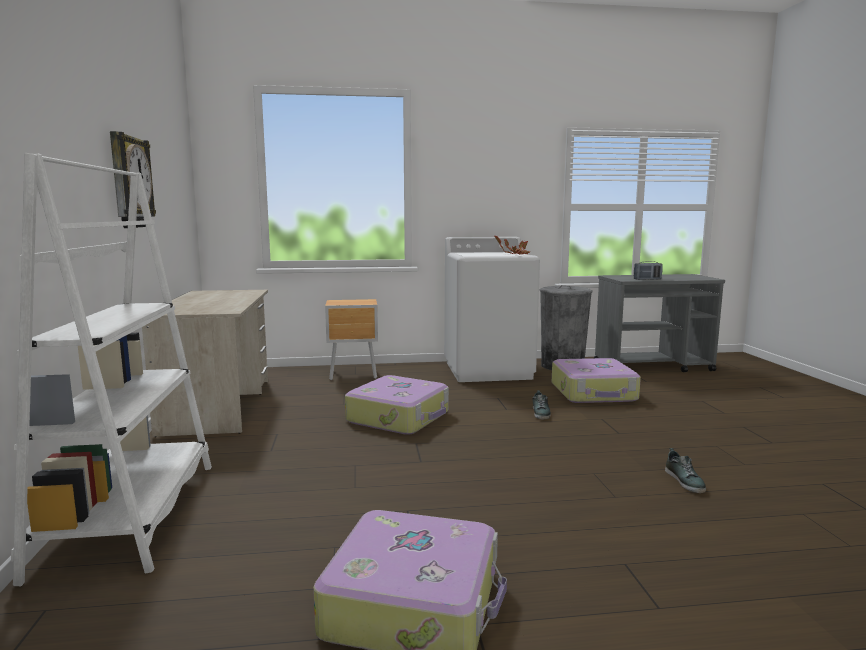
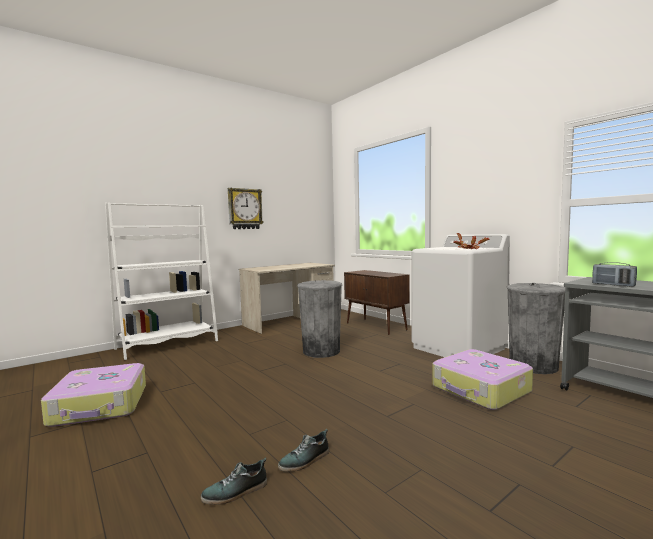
camera: 60 degrees right, 5 degrees down
(354, 375) = (376, 326): brown nightstand -> brown cabinet
(399, 417) = (321, 351): suitcase -> grey trash can
(541, 413) = (389, 381): shoe -> shoe (235, 492)

